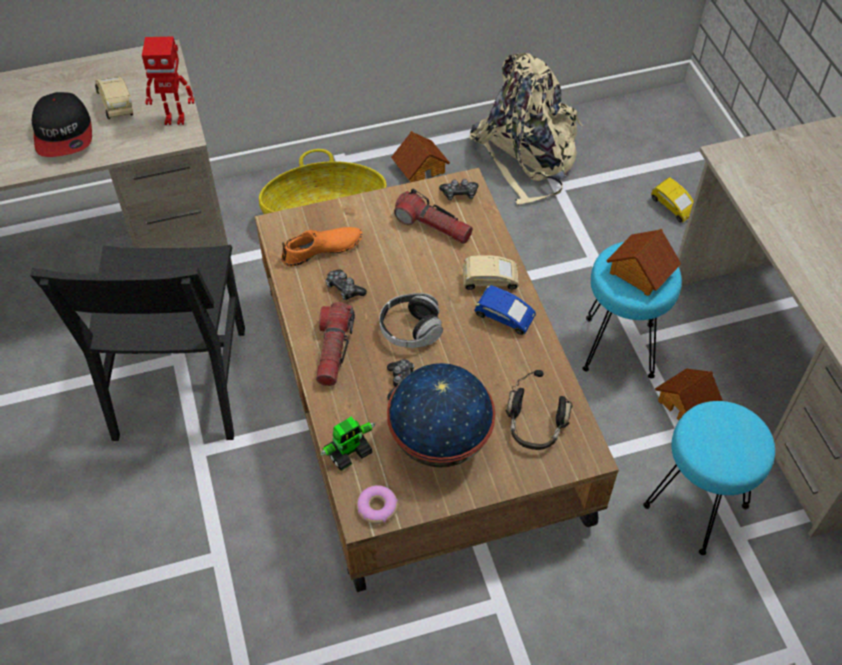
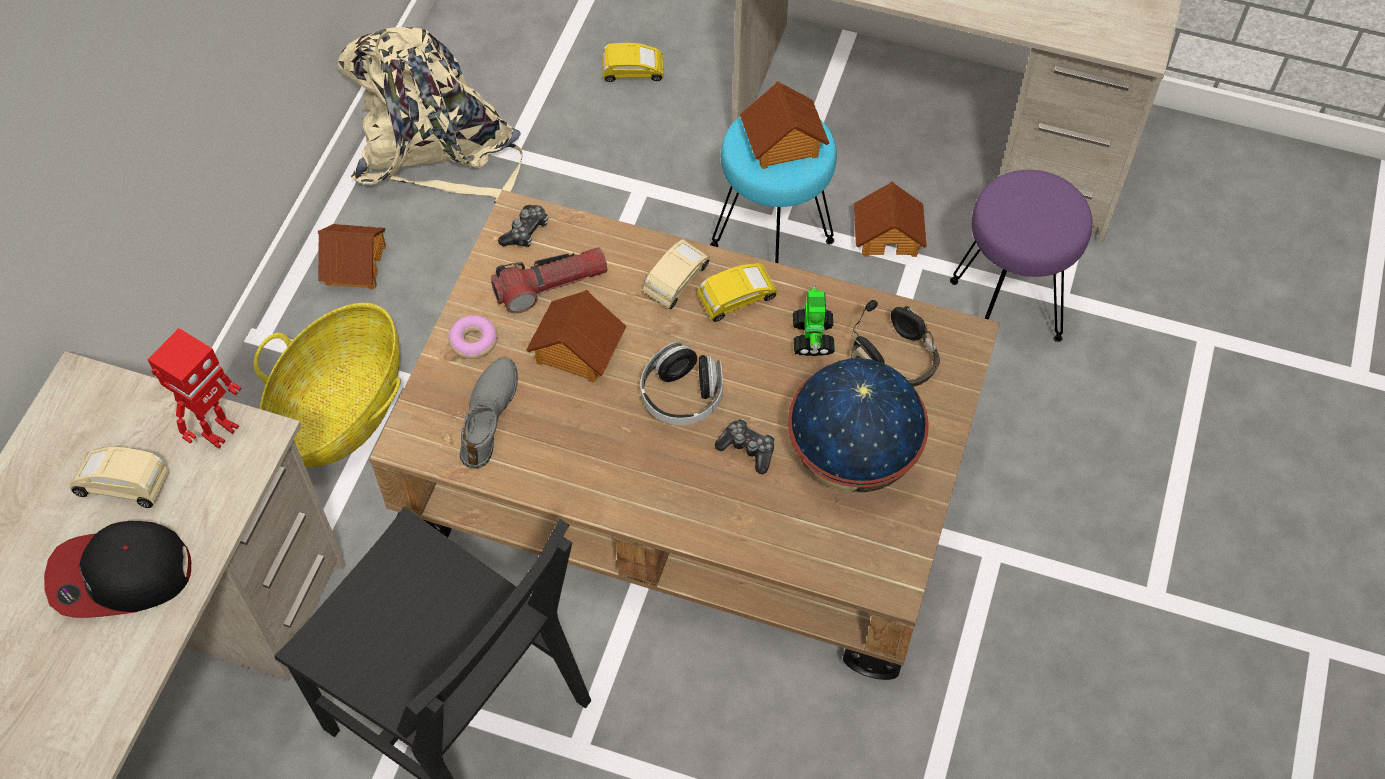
camera: 55 degrees left, 5 degrees up
(64, 133) = (119, 575): cap -> cap turned 150 degrees clockwise
(322, 250) = (489, 417): orange shoe -> grey shoe
(333, 350) = (649, 489): flashlight -> none
(344, 289) = (568, 427): game controller -> none
(349, 452) = (801, 553): toy robot -> toy robot (813, 336)
(377, 507) = (891, 566): donut -> donut (473, 341)
(399, 262) = (576, 350): none -> toy house
(503, 318) = (737, 301): blue toy car -> yellow toy car
(696, 507) = (1007, 309): turquoise stool -> purple stool

